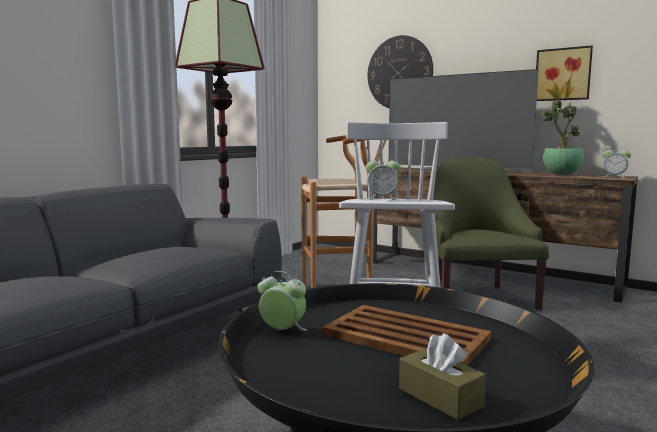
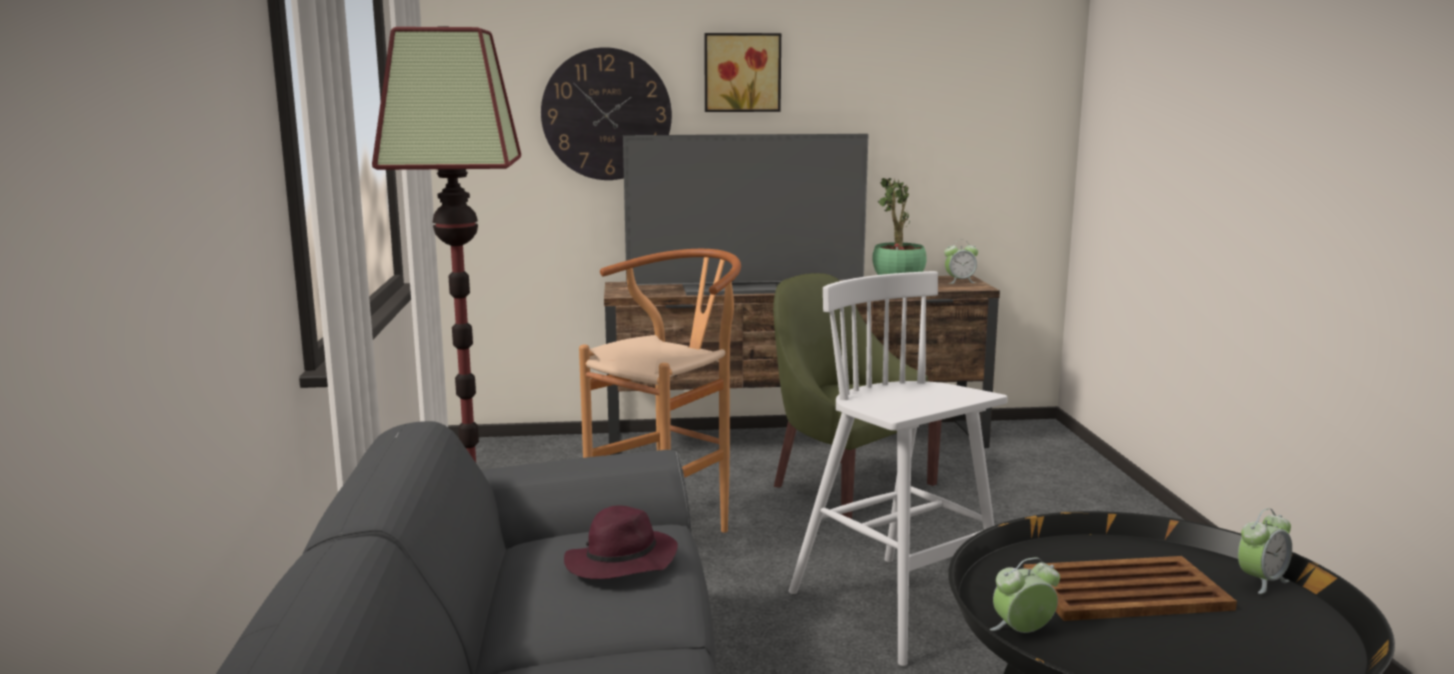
camera: 40 degrees left, 5 degrees up
(166, 251) = (620, 563): none -> purple hat
(382, 198) = (891, 397): alarm clock -> alarm clock (1261, 581)
(440, 397) = (1277, 645): brown tissue box -> none
(563, 74) = (876, 133): picture -> picture (742, 72)

